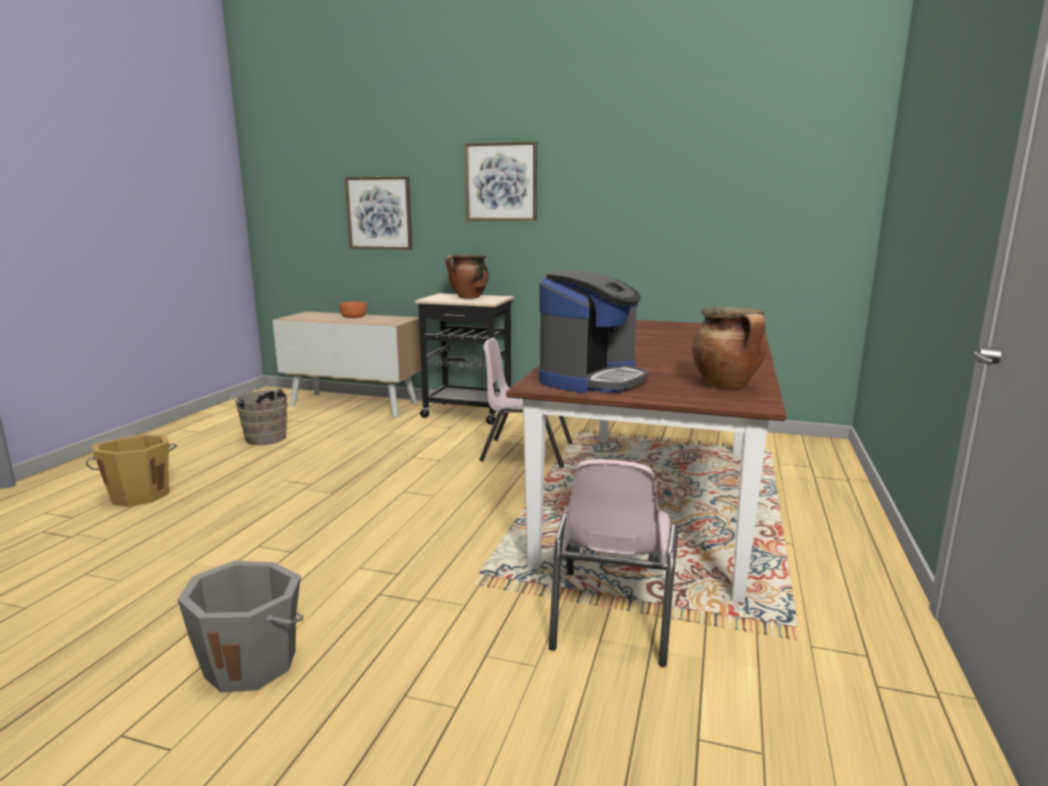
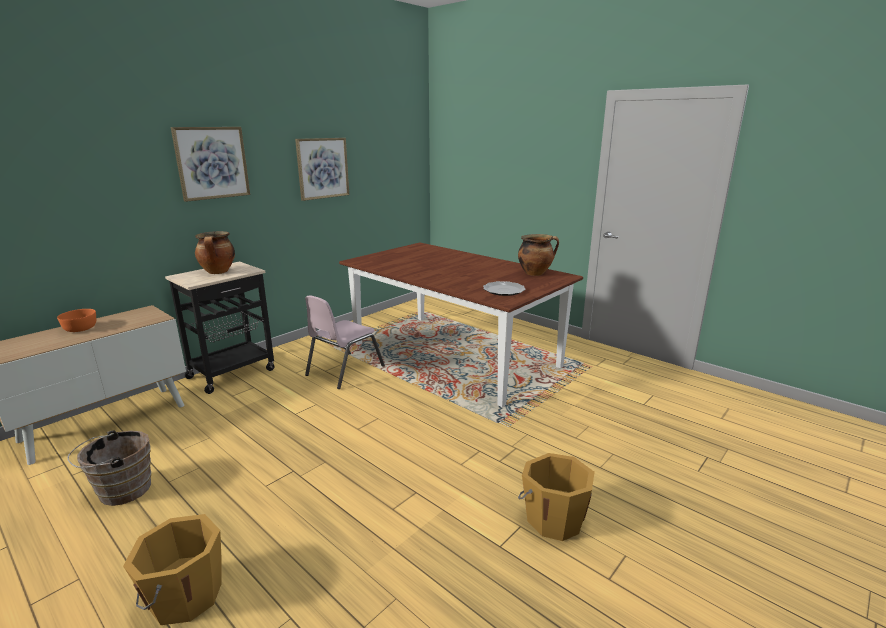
camera: 65 degrees left, 5 degrees up
(252, 663) = (553, 519): grey bucket -> orange bucket
(379, 213) = (70, 205): picture -> picture (322, 168)
(592, 379) = (503, 290): coffee machine -> plate
(612, 616) = (558, 397): pink chair -> none

